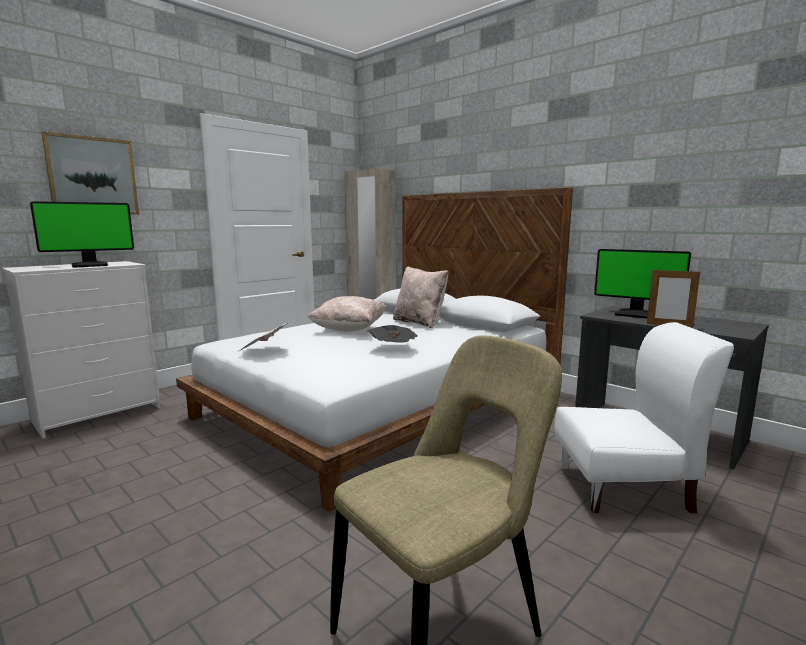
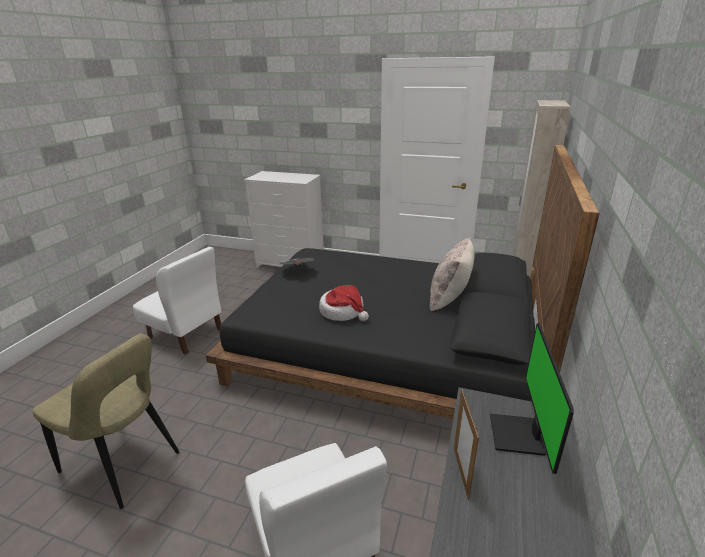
camera: 65 degrees right, 15 degrees up
(90, 265) = (286, 178): monitor -> none
(92, 176) = (306, 116): picture -> none
(134, 531) = (186, 334): none -> white chair
(349, 330) = (381, 278): beige pillow -> none
(383, 404) = (387, 351): white bed -> black bed
(393, 348) = (343, 311): newspaper -> hat

